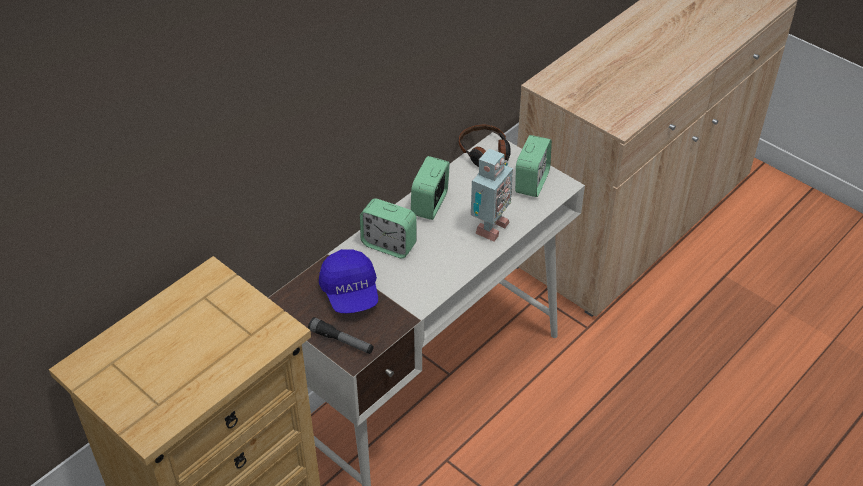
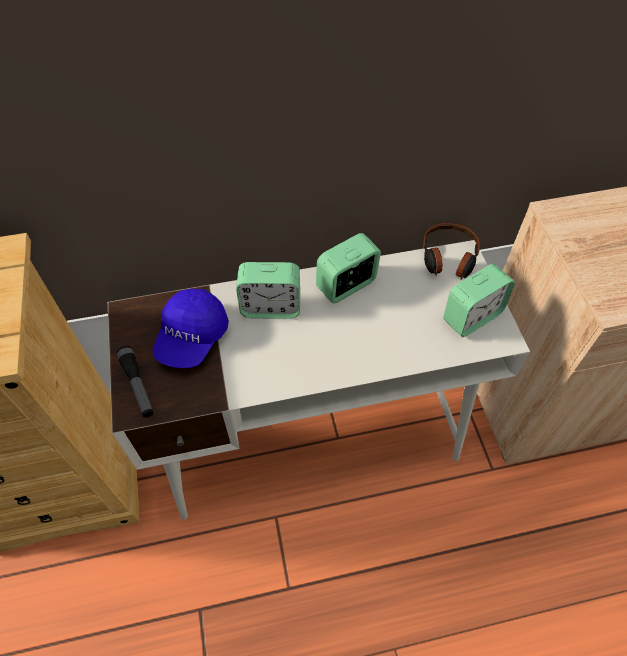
camera: 35 degrees right, 10 degrees up
(389, 245) = (271, 307): alarm clock -> alarm clock turned 60 degrees counterclockwise
(489, 228) = (383, 344): toy robot -> none

